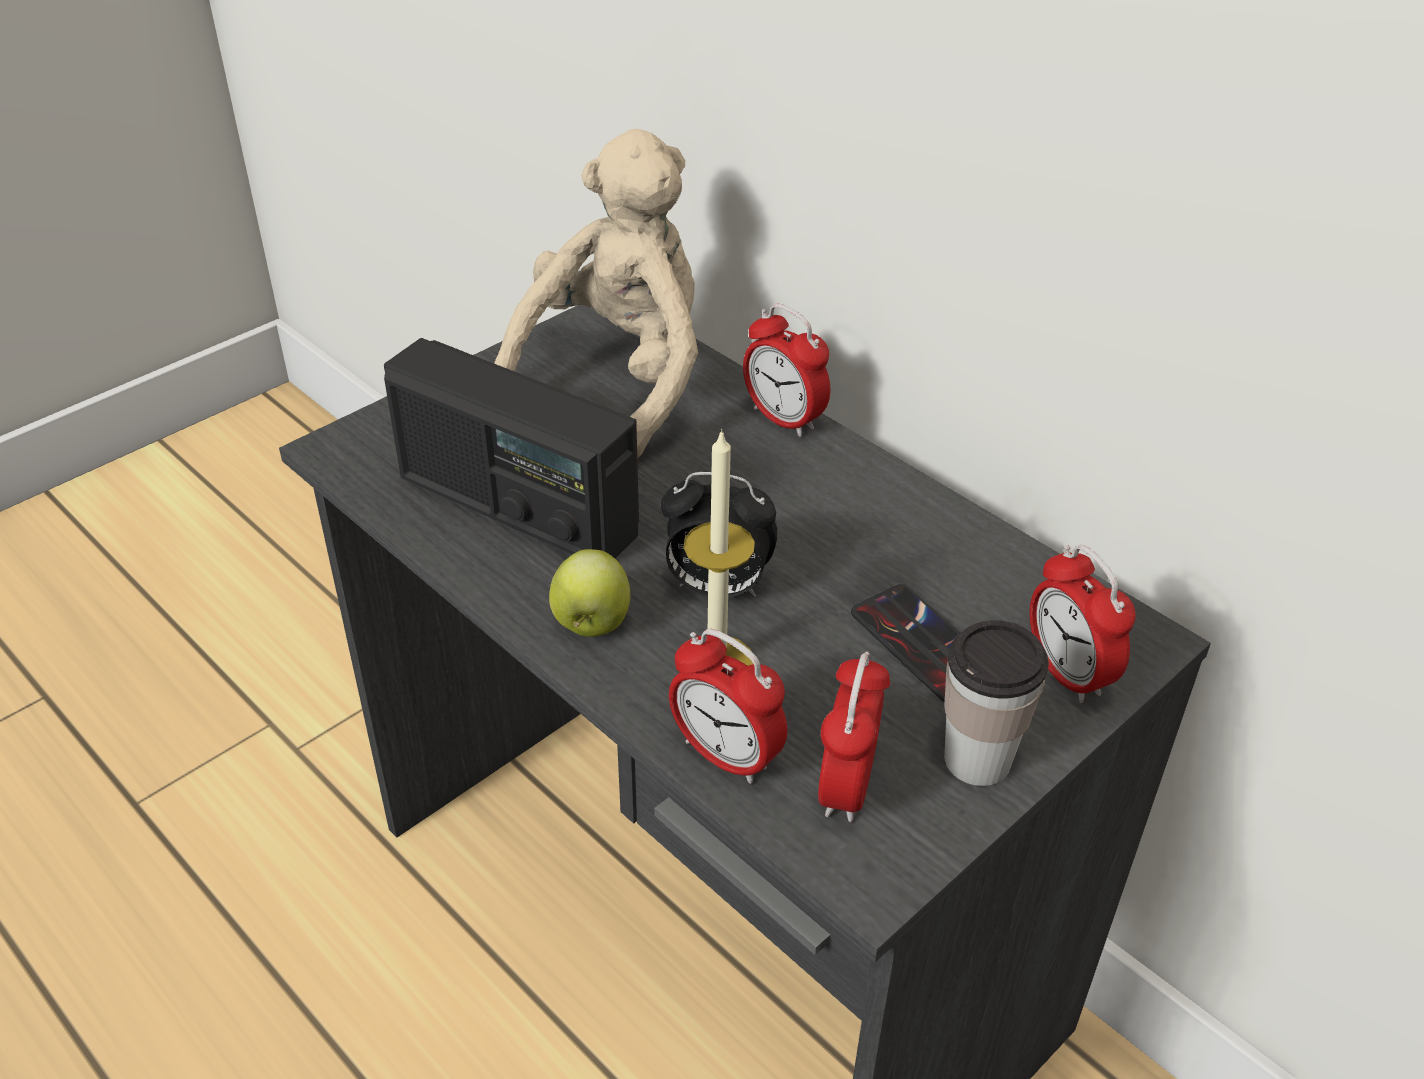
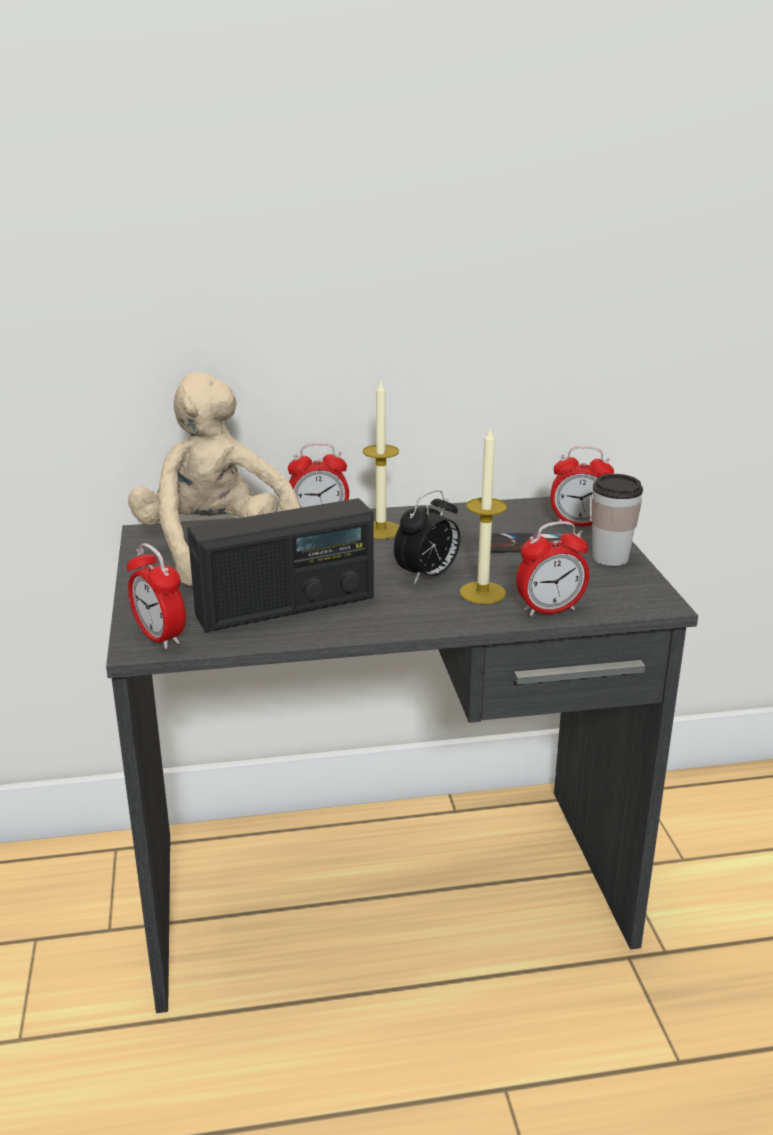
camera: 55 degrees left, 15 degrees down
(591, 624) = (414, 614): apple -> none
(814, 484) = (381, 530): none -> candle
(846, 787) = (598, 590): alarm clock -> alarm clock (160, 637)

